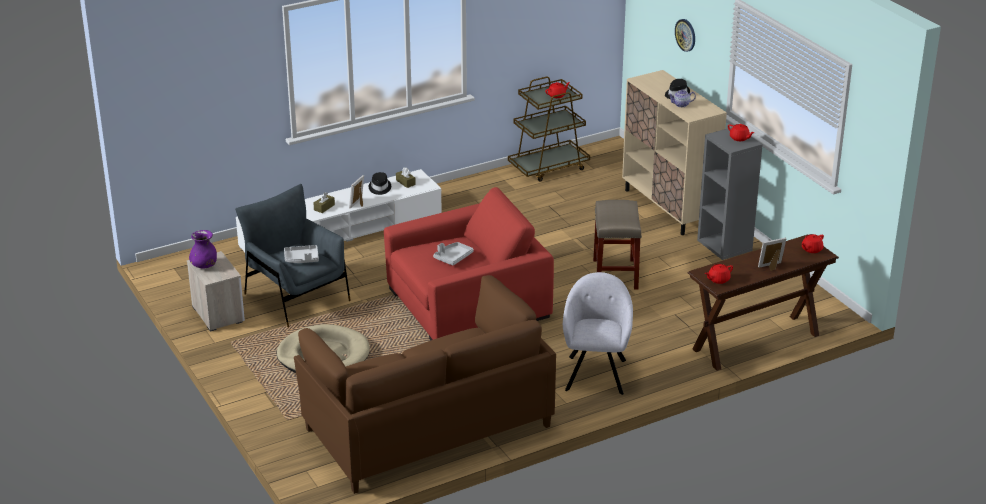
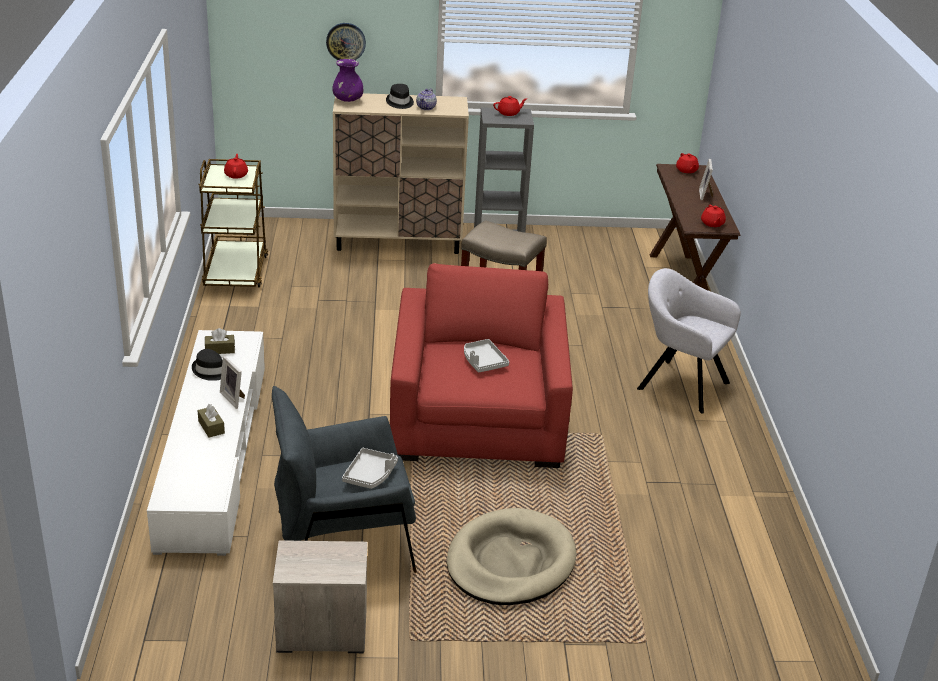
camera: 65 degrees left, 0 degrees up
(204, 266) = (308, 569): purple vase -> purple vase (347, 100)
(427, 427) = (723, 529): brown sofa -> none

